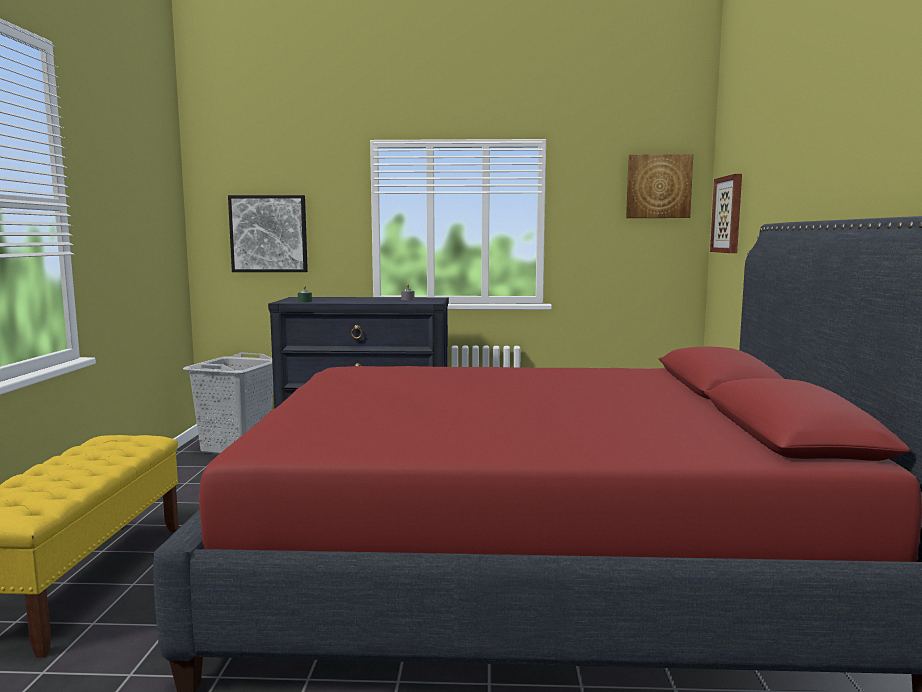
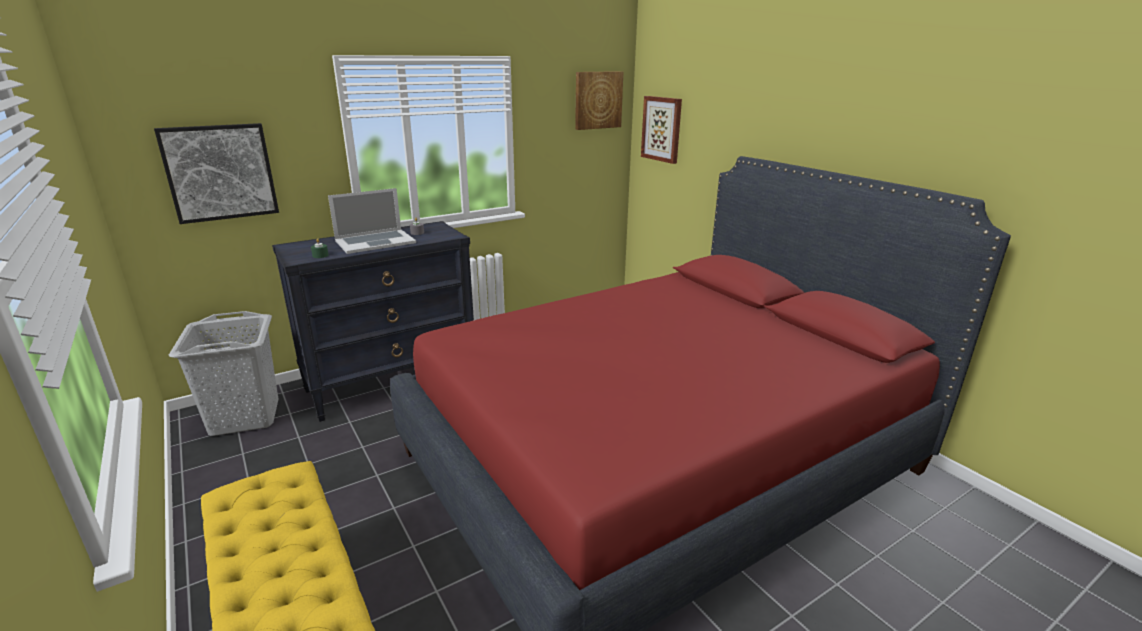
camera: 35 degrees left, 15 degrees up
(362, 300) = (375, 241): none -> laptop

